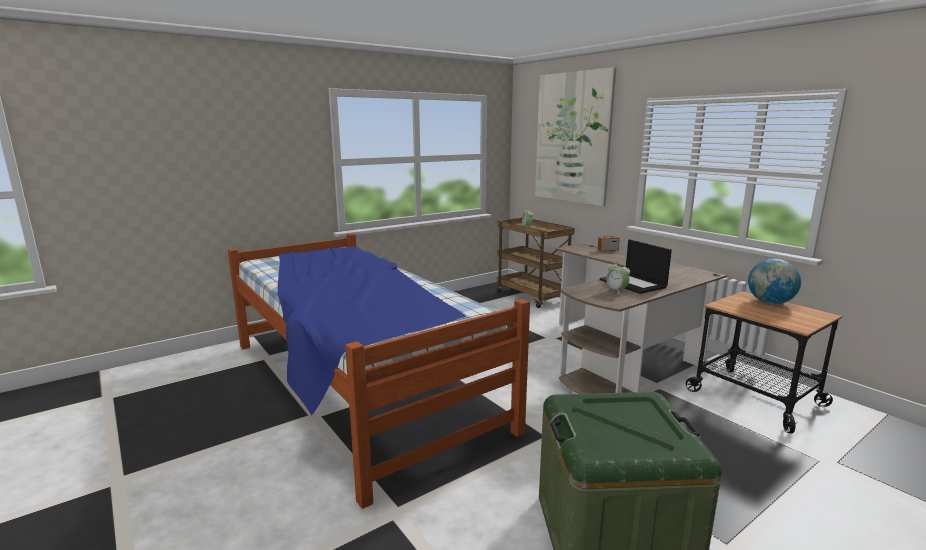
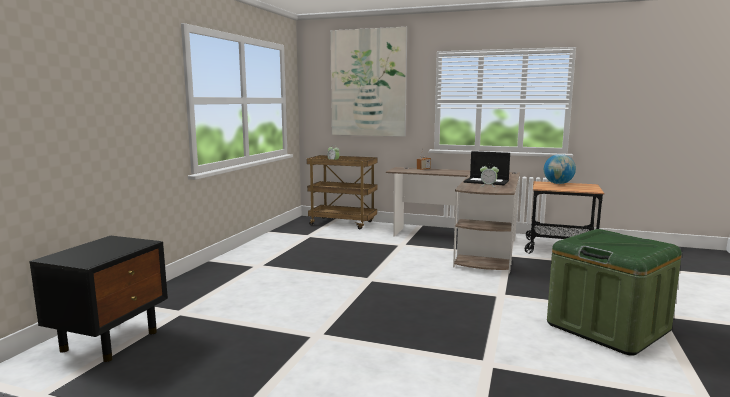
camera: 35 degrees left, 5 degrees down
(197, 367) = (111, 340): none -> black nightstand
(357, 384) = (311, 306): bed -> none

